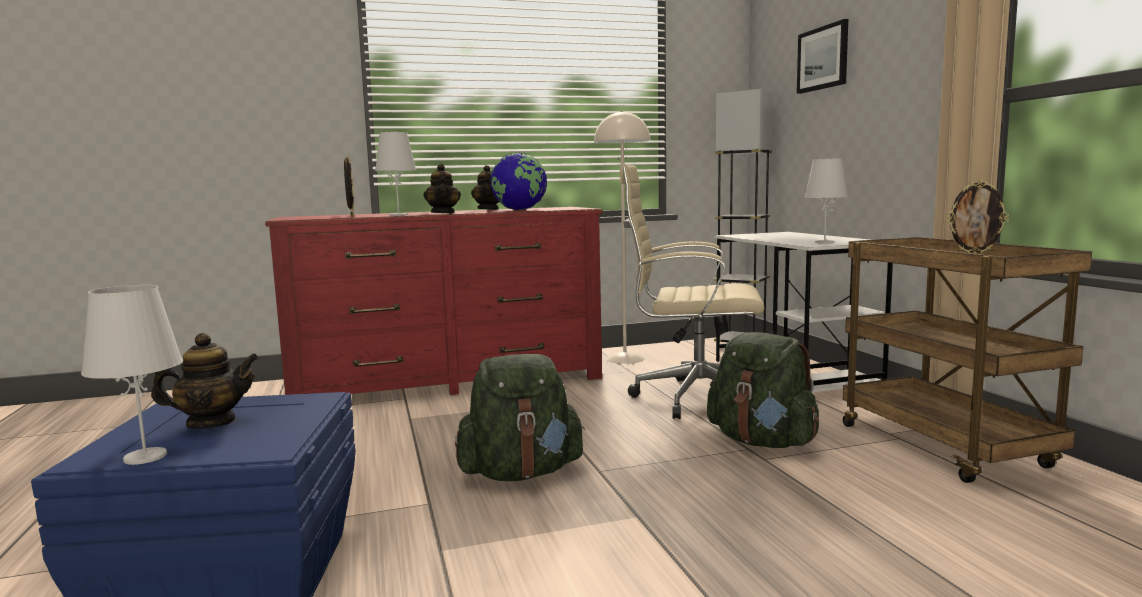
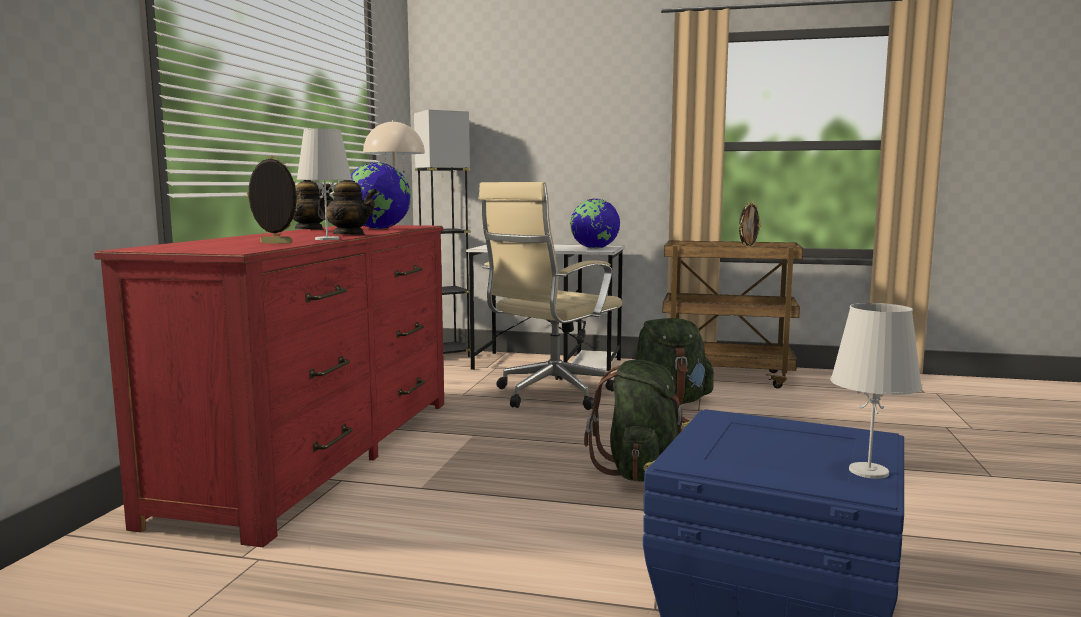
camera: 60 degrees left, 0 degrees up
(211, 423) = (769, 451): teapot -> none
(823, 58) = (524, 94): picture -> none
(824, 242) = (594, 248): white table lamp -> globe

